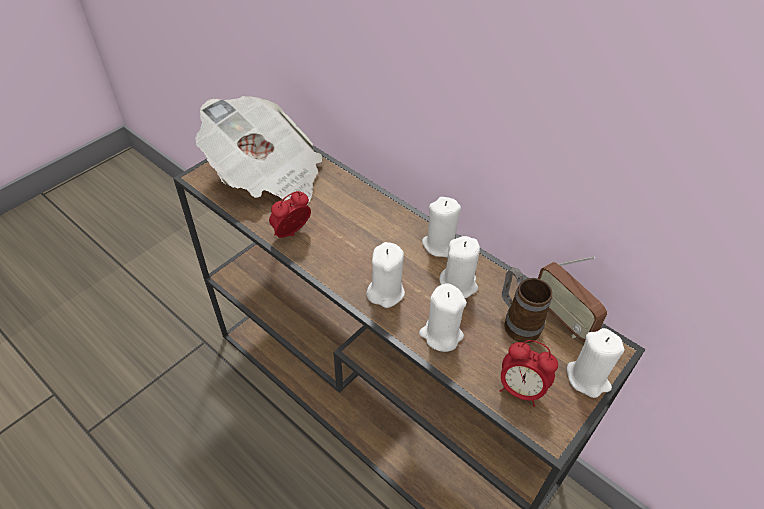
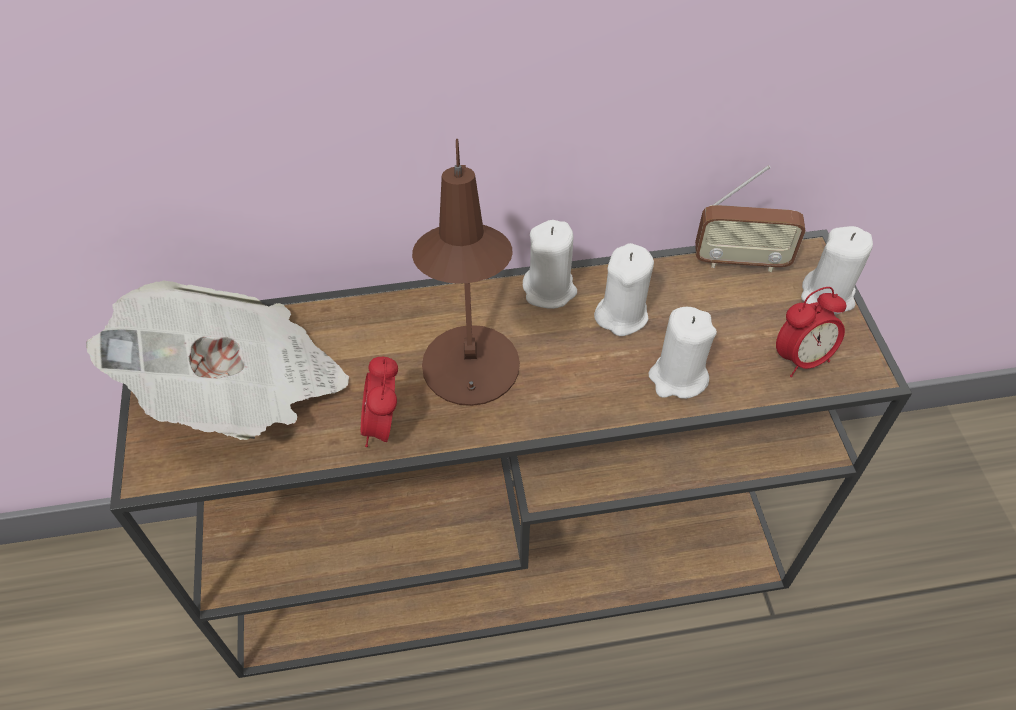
camera: 50 degrees left, 5 degrees up
(352, 248) = (471, 377): none -> brown table lamp
(385, 292) = (571, 388): white candle -> none
(517, 322) = (715, 301): mug -> none

